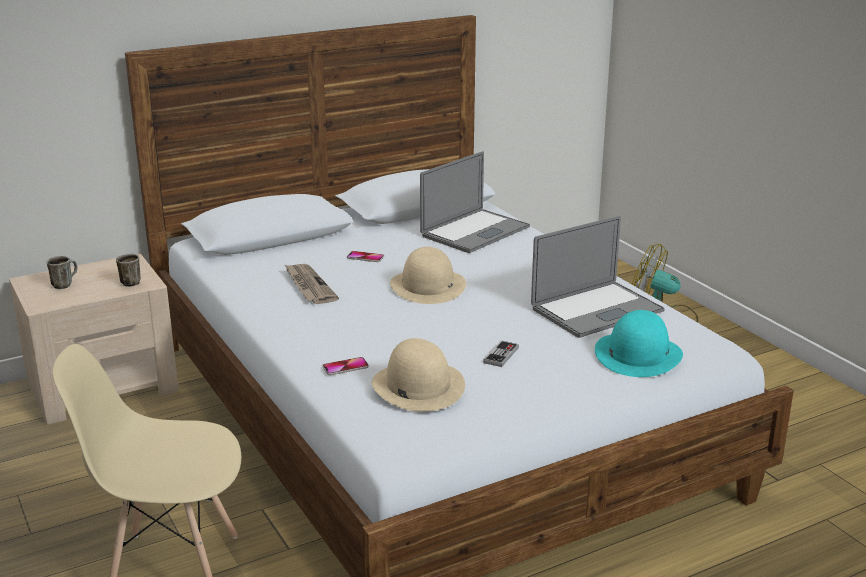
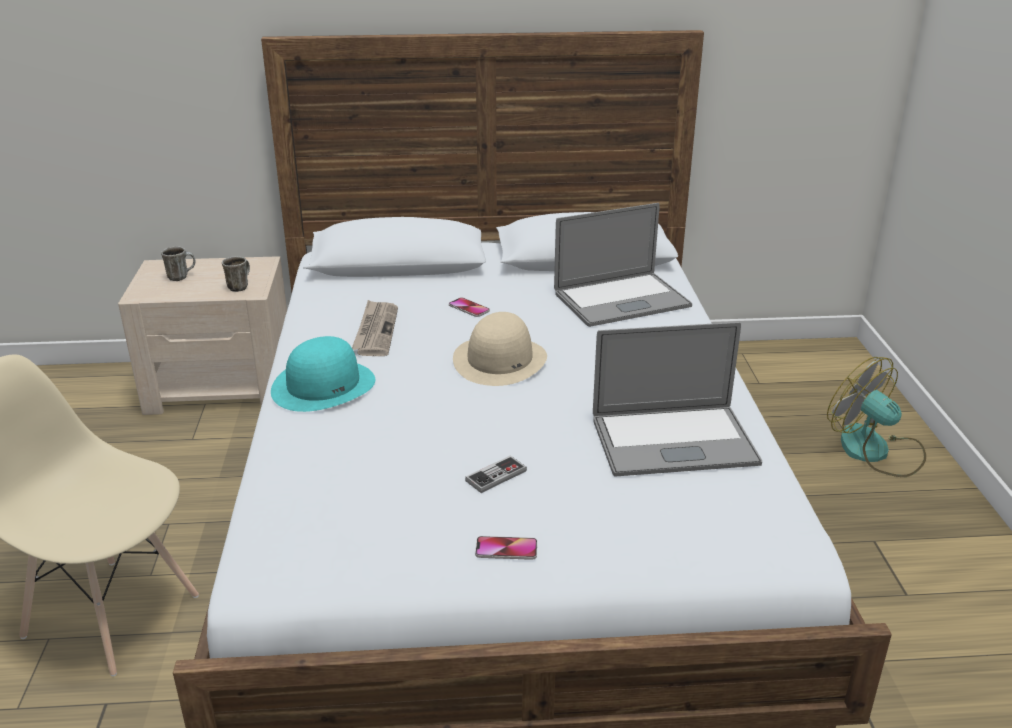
camera: 25 degrees right, 5 degrees up
(345, 367) = (310, 444): phone -> phone (506, 549)
(418, 386) = (356, 493): beige hat -> none
(638, 354) = (668, 522): turquoise hat -> turquoise hat (323, 385)

